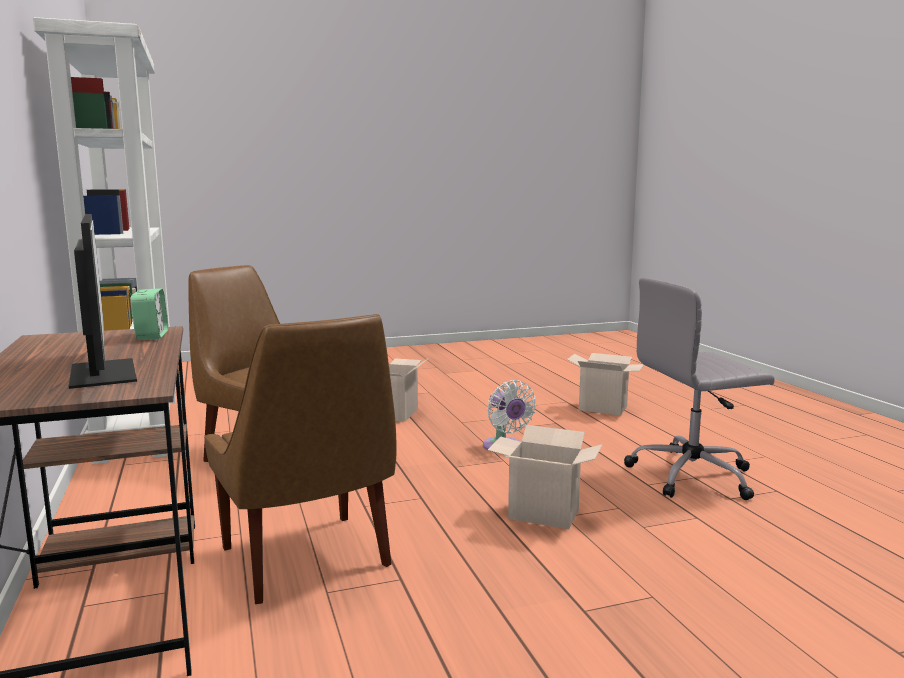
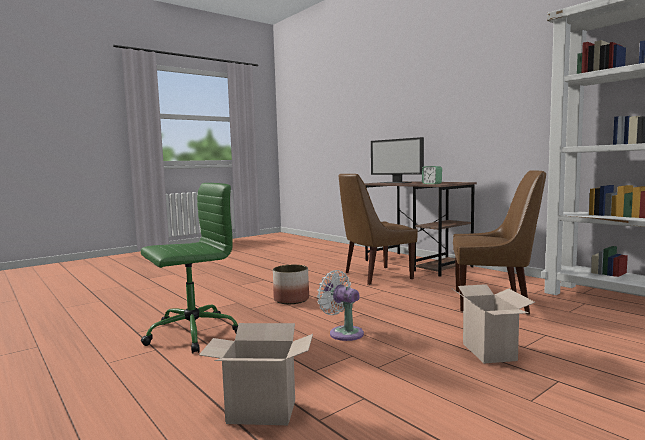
camera: 160 degrees right, 5 degrees down
(308, 560) = (375, 276): brown chair -> brown chair turned 60 degrees counterclockwise
(541, 515) = (292, 299): cardboard box -> planter
(693, 475) = (191, 334): grey office chair -> green office chair

